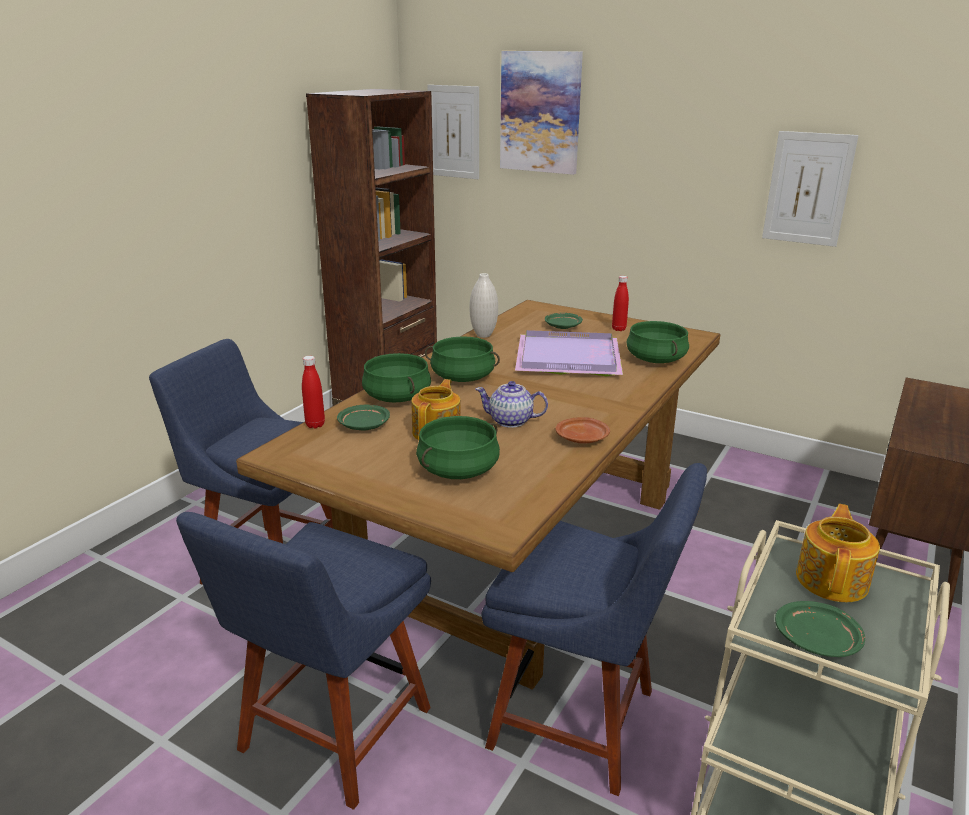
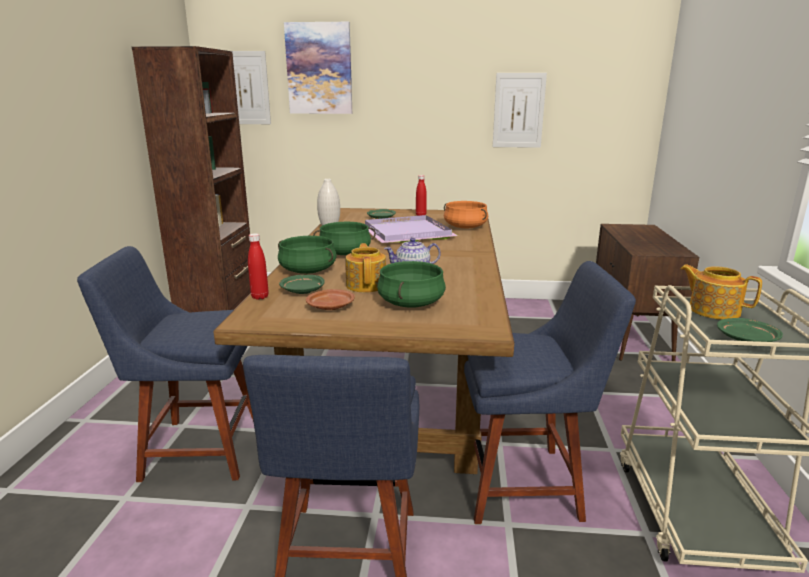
camera: 25 degrees left, 5 degrees down
(582, 438) = (474, 272): brown plate -> brown plate (331, 307)
(655, 359) = (465, 227): green cooking pot -> orange cooking pot
(833, 580) = (713, 310): teapot -> teapot turned 45 degrees counterclockwise

